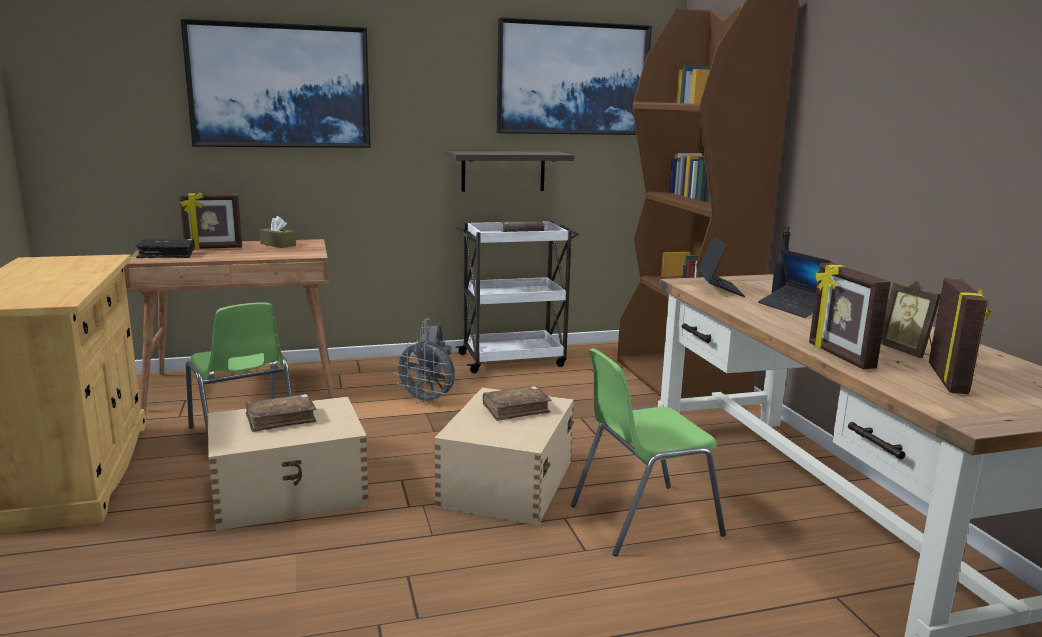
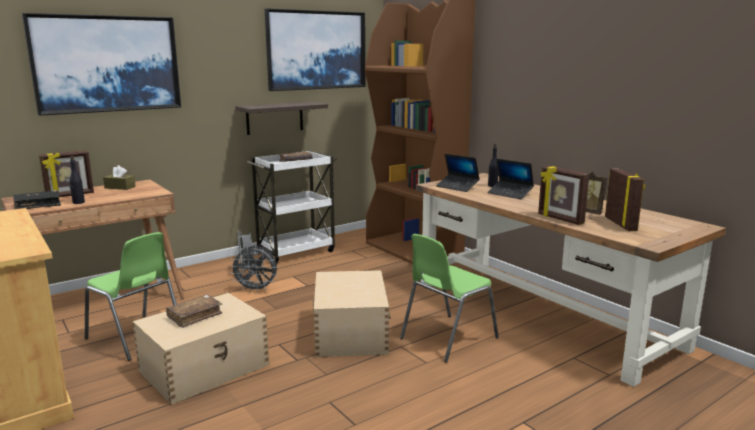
camera: 20 degrees left, 0 degrees up
(211, 257) = (78, 202): none -> black bottle
(516, 410) = (351, 282): brown book -> none
(719, 289) = (457, 187): laptop -> laptop turned 150 degrees clockwise

